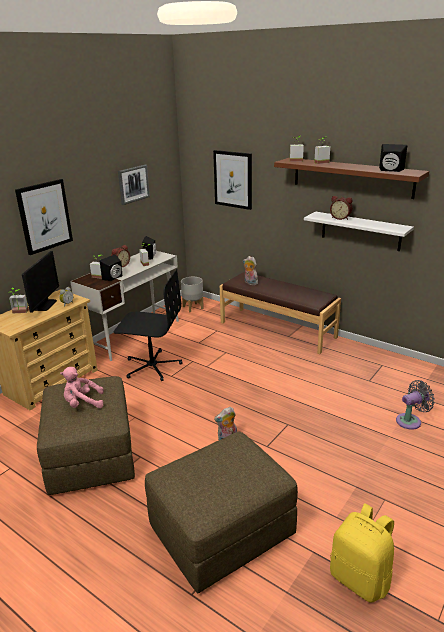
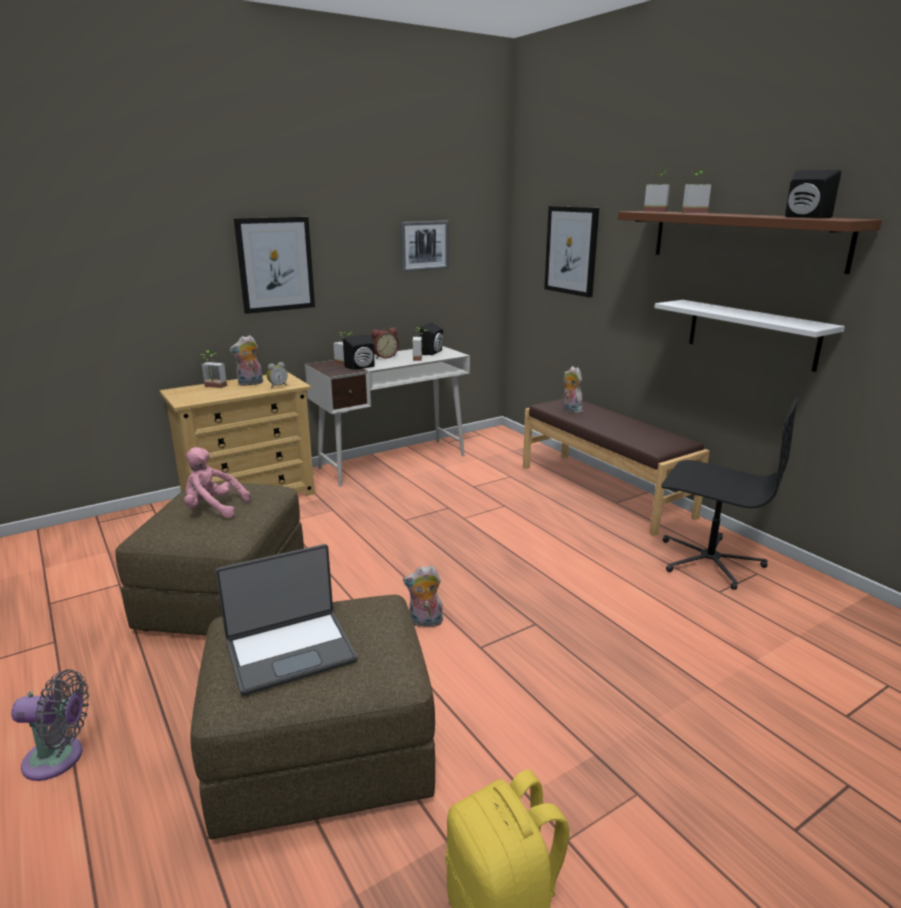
camera: 20 degrees right, 5 degrees down
(44, 305) = (250, 384): monitor -> plush toy
(152, 366) = (388, 503): black office chair -> black office chair (709, 560)
(193, 307) = (496, 443): grey planter -> none
(212, 480) = (290, 651): none -> laptop
(340, 218) = (717, 308): alarm clock -> none
(410, 421) = (765, 673): grey fan -> grey fan (59, 758)

